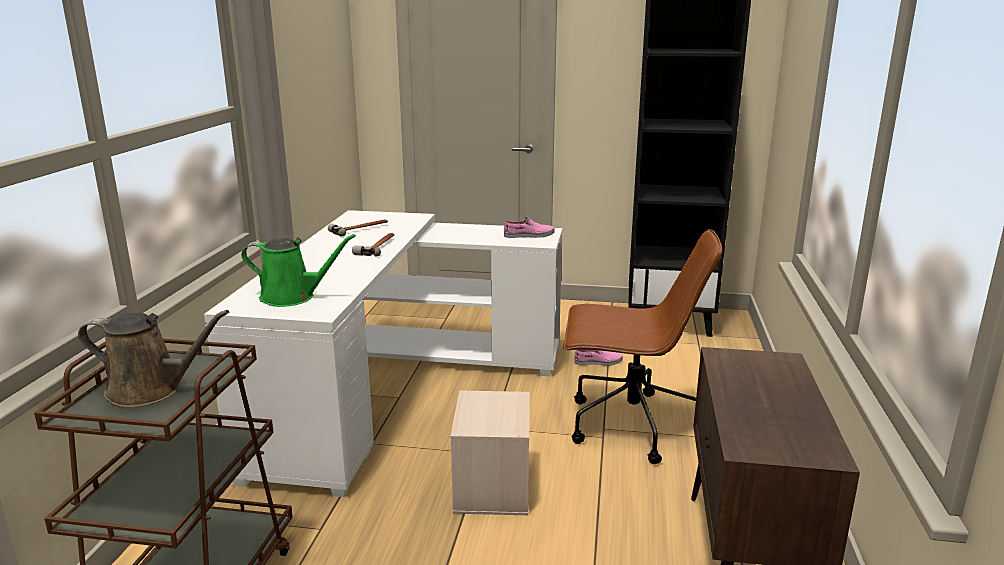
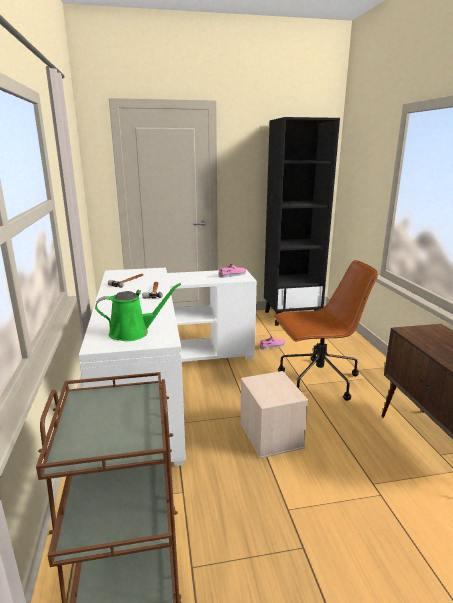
camera: 20 degrees left, 0 degrees up
(151, 390) = (107, 423): brown watering can -> none

